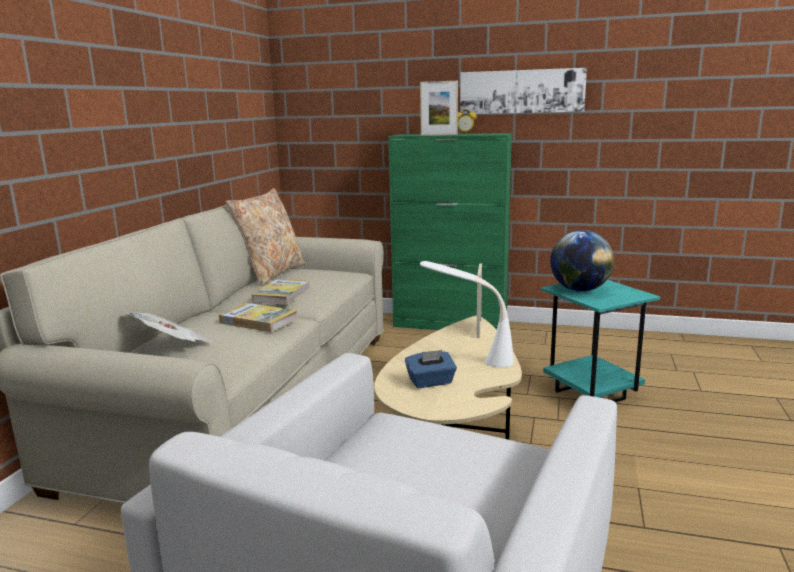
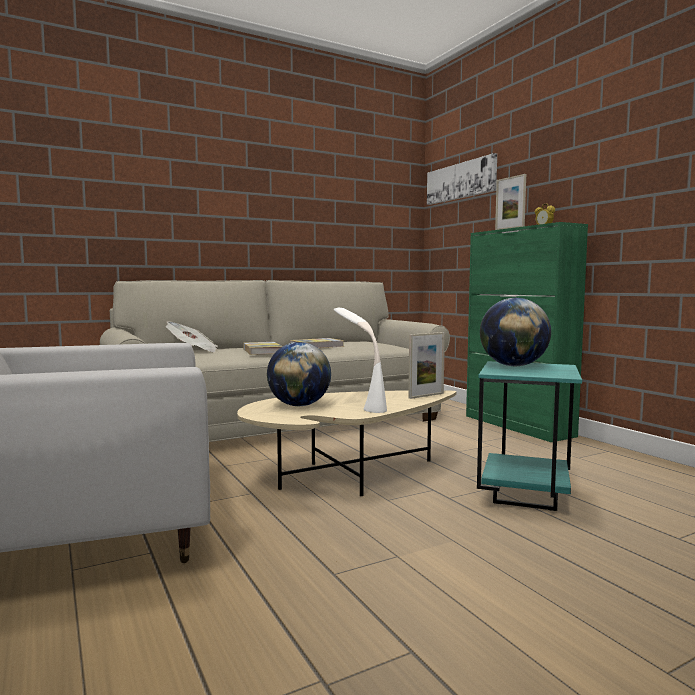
camera: 45 degrees right, 10 degrees down
(271, 273) = (349, 340): beige pillow -> none
(431, 382) = (299, 405): blue tissue box -> globe
(521, 91) = (601, 179): picture -> picture (461, 181)

